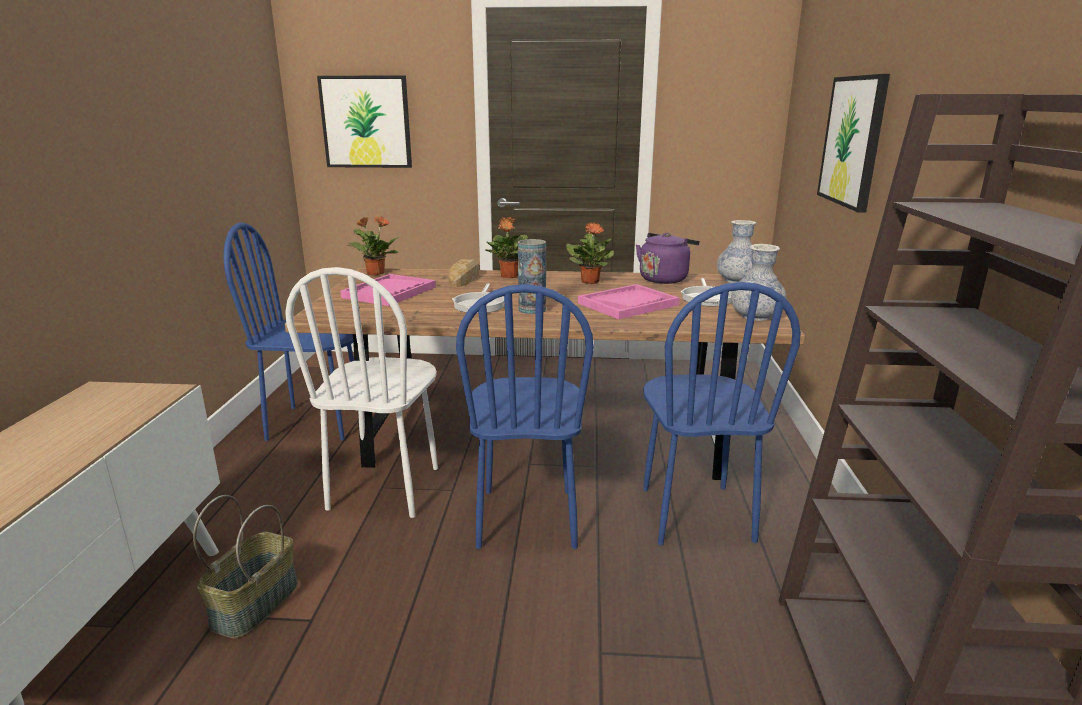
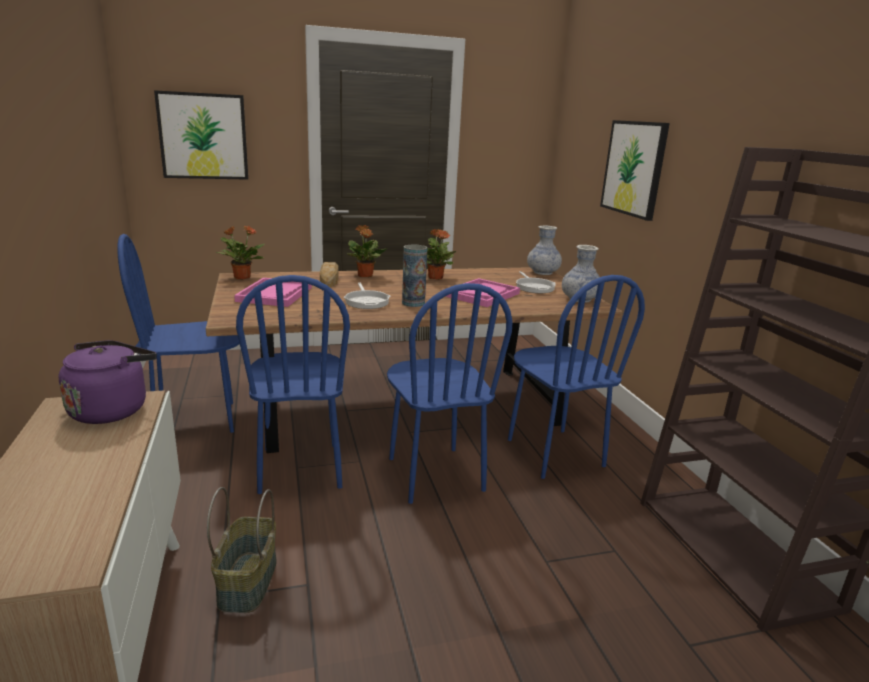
camera: 20 degrees left, 0 degrees up
(385, 488) = (300, 468): white chair -> blue chair
(664, 279) = (489, 273): purple kettle -> purple kettle (112, 409)

